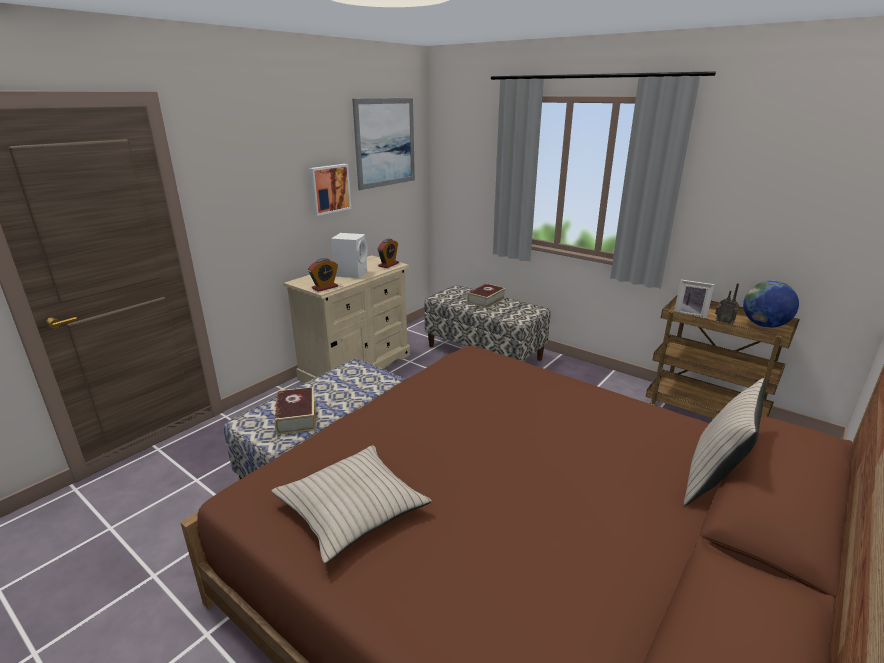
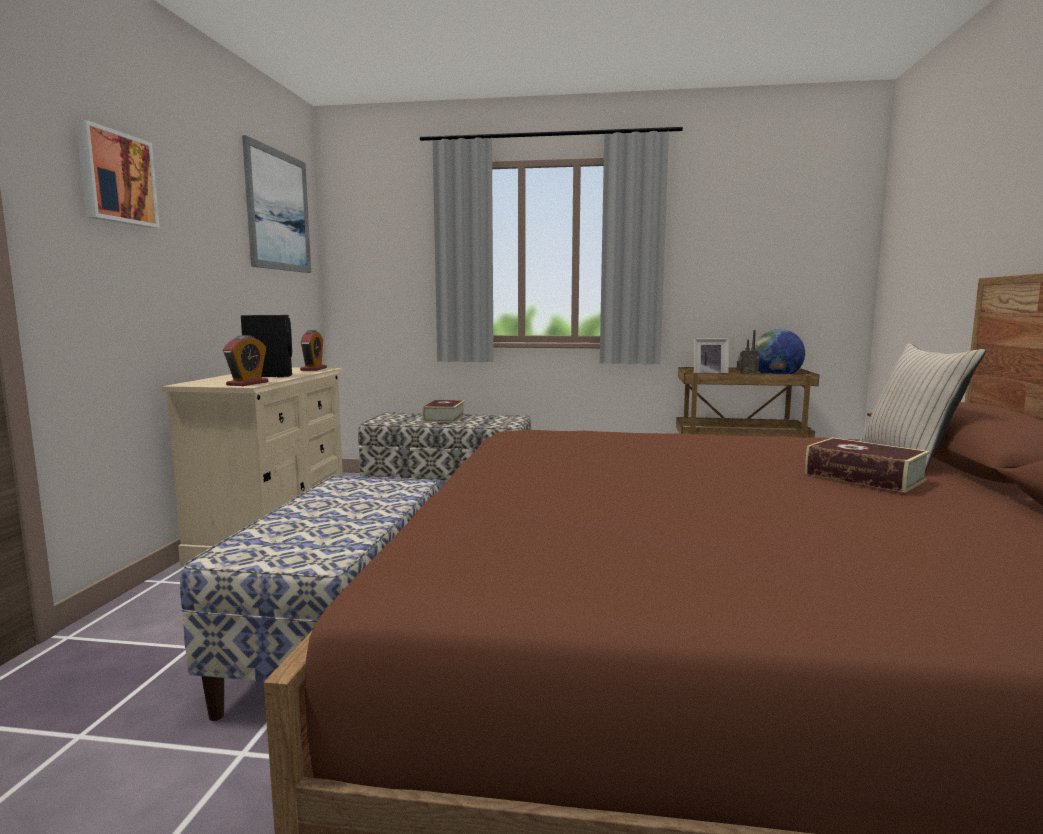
camera: 30 degrees left, 15 degrees down
(296, 416) = (319, 534): book -> book (864, 477)
(329, 189) = (217, 253): picture -> picture (115, 178)
(351, 273) = (269, 375): white speaker -> black speaker
(352, 509) = (607, 551): beige pillow -> none

